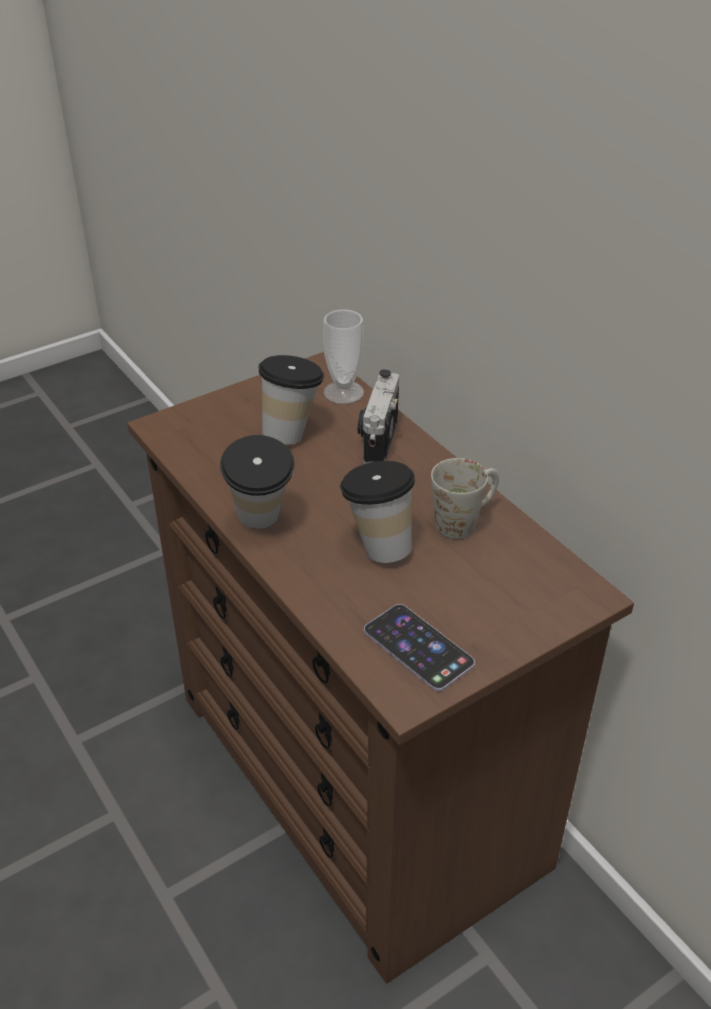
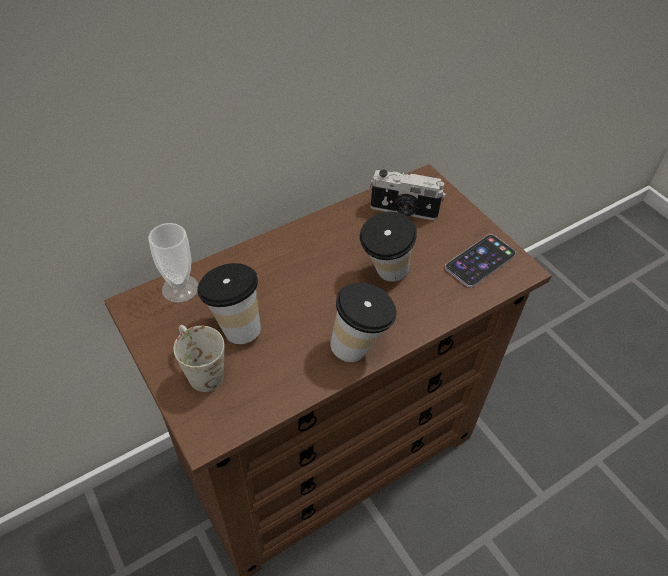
camera: 90 degrees left, 10 degrees up
(378, 439) = (253, 269): camera -> camera (404, 211)
(465, 520) = (355, 227): white mug -> white mug (200, 369)

